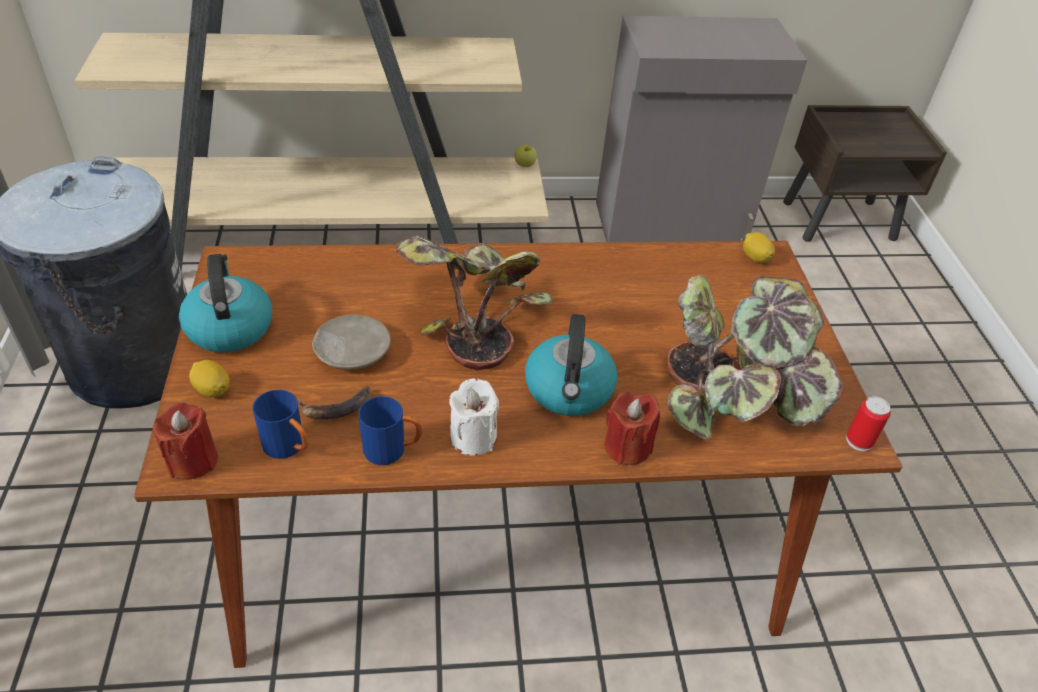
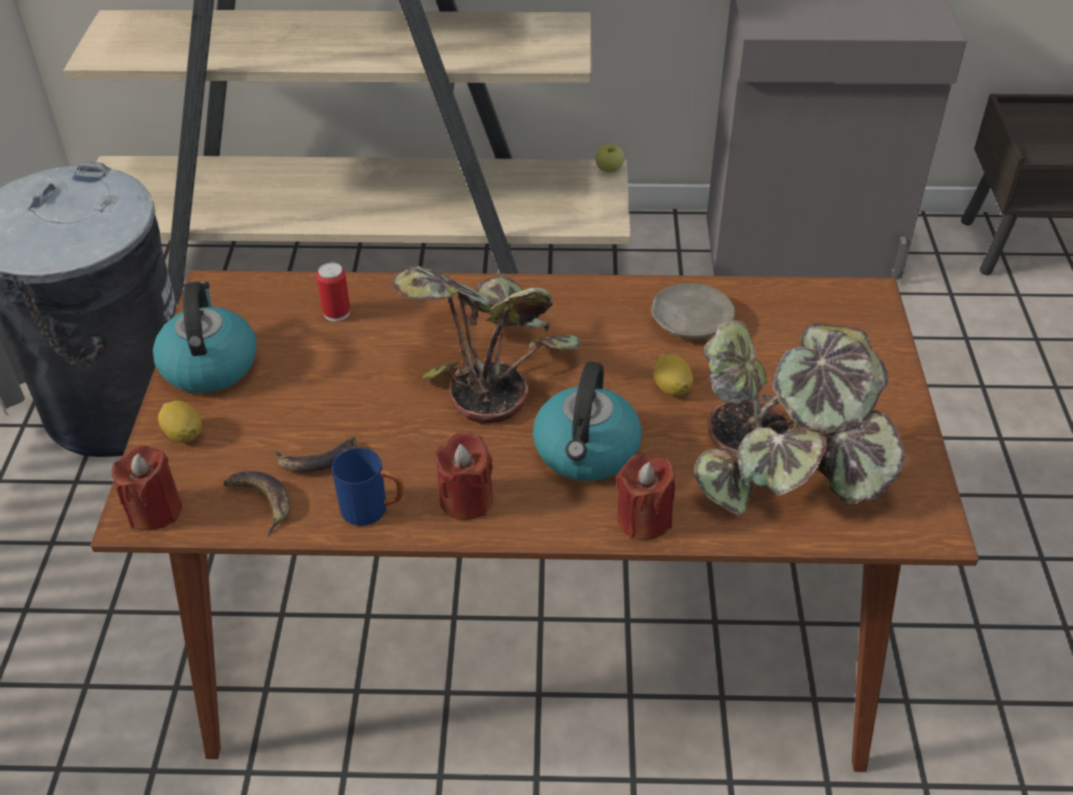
camera: 10 degrees right, 0 degrees up
(289, 447) = (260, 501): blue mug -> banana
(352, 351) = (342, 397): beige plate -> beige plate (690, 321)
(473, 437) = (466, 500): white candle -> red candle
(755, 258) = (848, 299): lemon -> lemon (671, 388)
(859, 441) = (930, 526): can -> can (336, 313)

